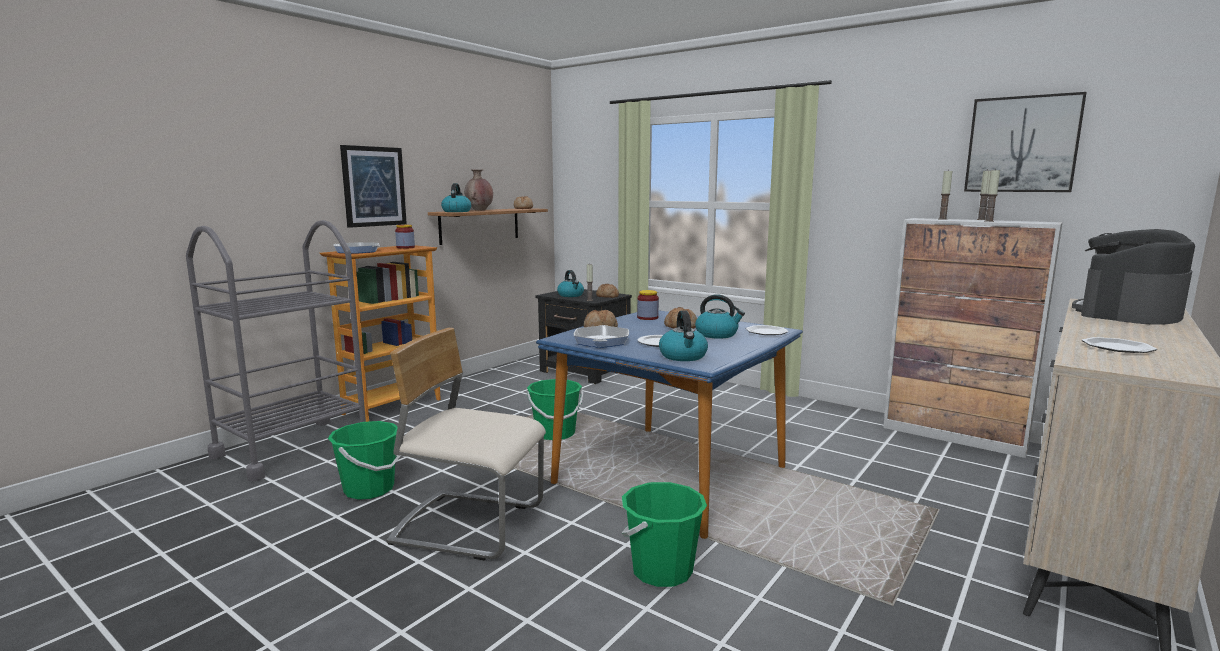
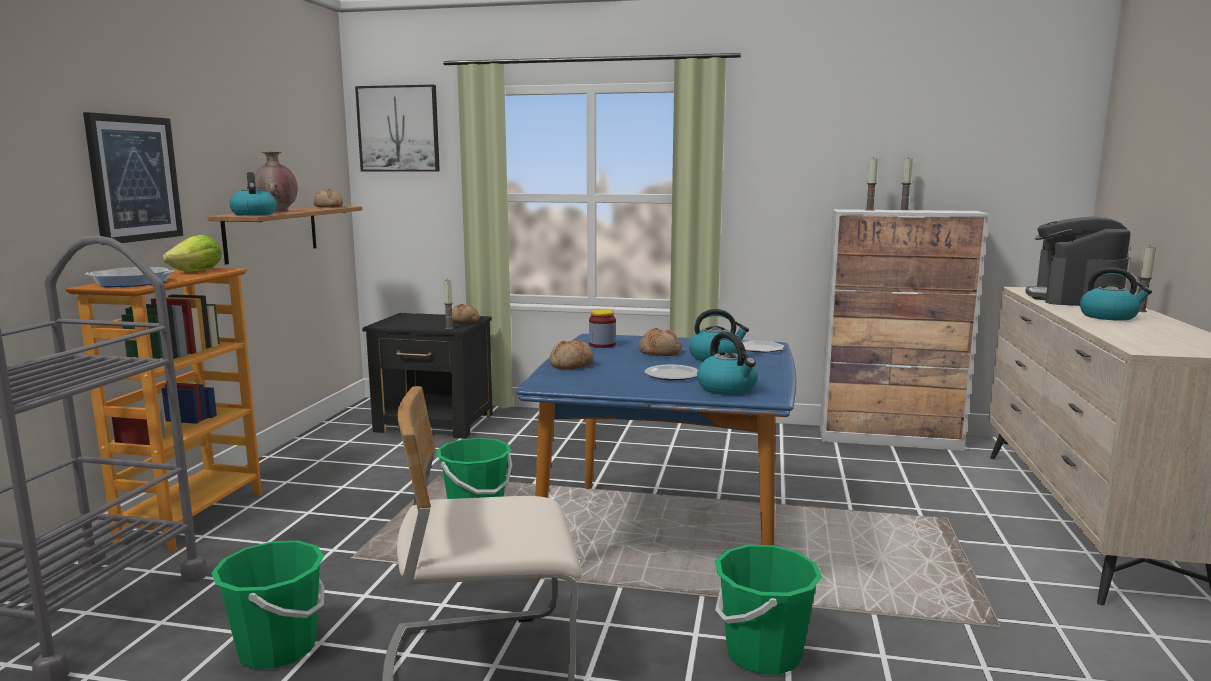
camera: 25 degrees left, 0 degrees up
(405, 247) = (197, 272): jar -> lettuce
(571, 295) = (413, 323): kettle -> kettle (1109, 316)
(601, 341) = (602, 381): frying pan -> none
(989, 221) = (920, 211): candle -> candle (1140, 311)
(1022, 144) = (935, 132): picture -> picture (399, 129)
(1118, 348) = (1138, 332): plate -> none

